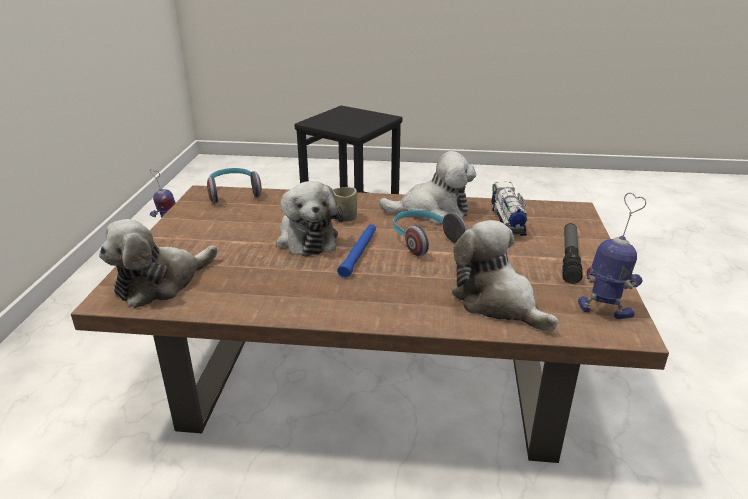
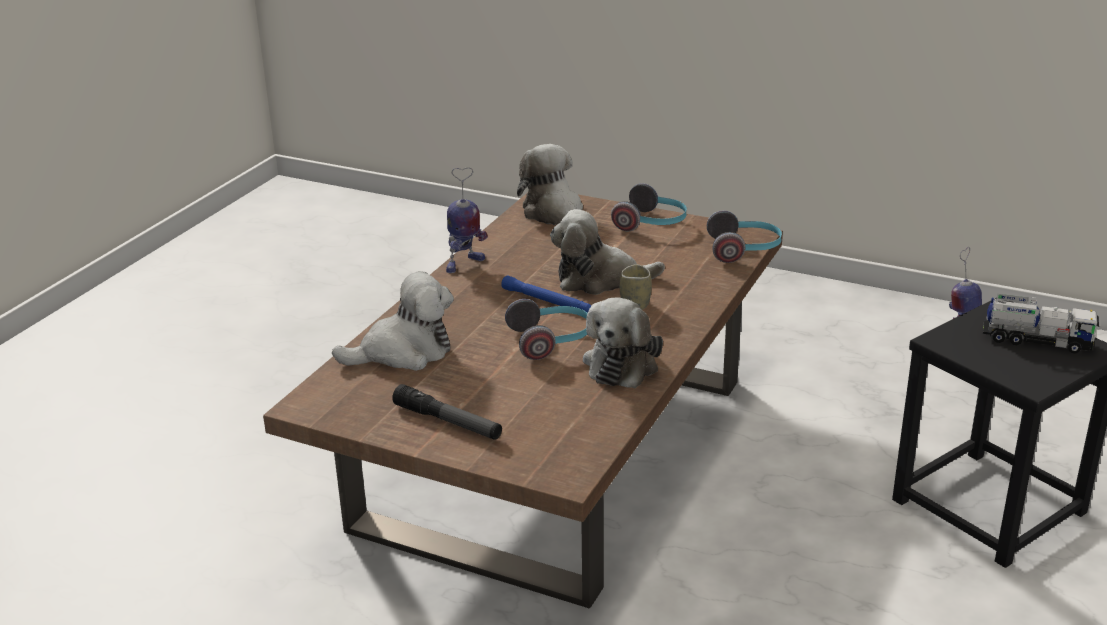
camera: 110 degrees right, 0 degrees up
(184, 232) = (652, 224): none -> headphones
(507, 221) = (563, 408): toy truck -> toy truck (1036, 341)
(605, 310) = (342, 405): toy robot -> toy robot (464, 264)

